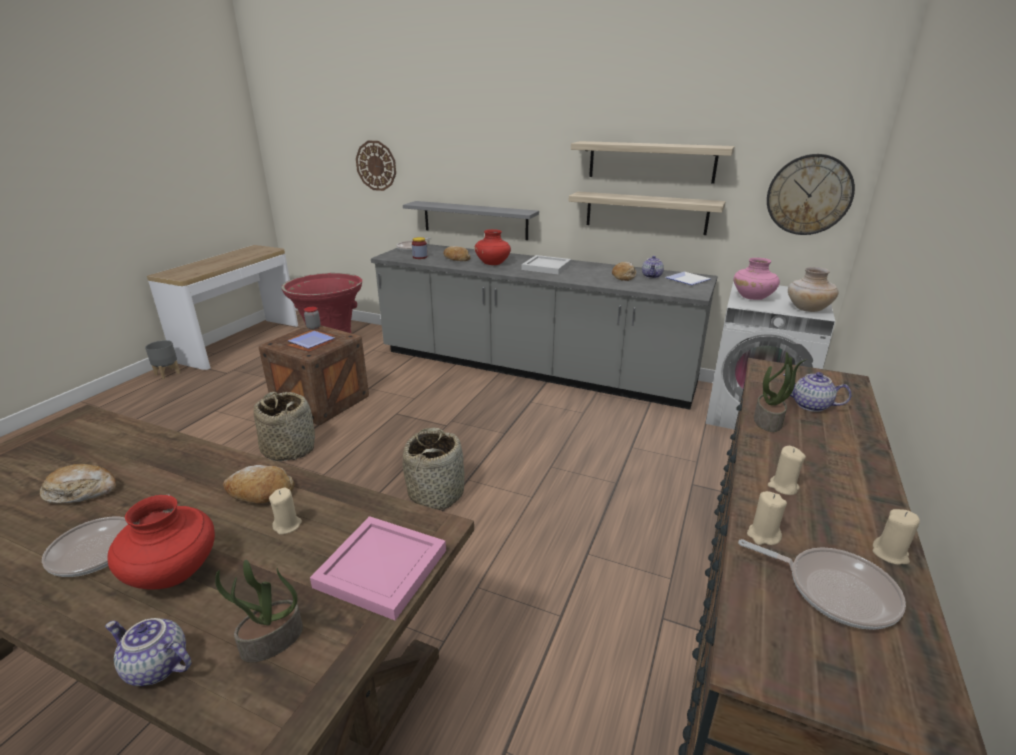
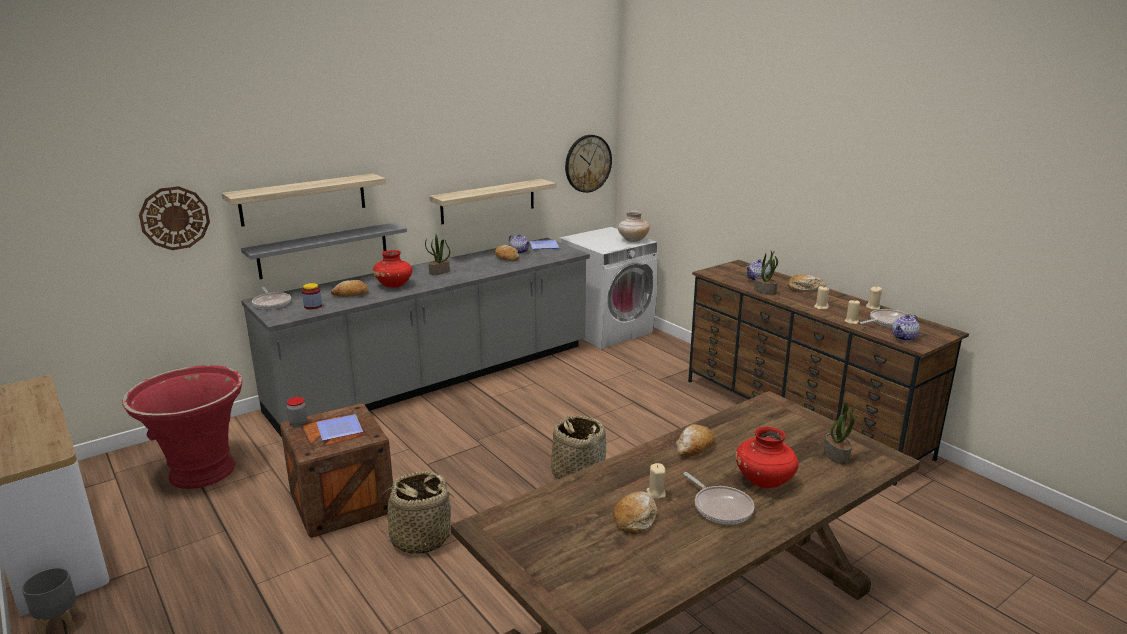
camera: 60 degrees left, 5 degrees down
(155, 668) = (841, 488): teapot -> teapot (904, 338)
(287, 525) = (738, 442): beige candle -> beige candle (655, 493)
(383, 568) = (796, 420): pink tray -> none
(545, 267) = (439, 272): white tray -> potted plant
(651, 161) = (486, 158): shelf -> shelf (303, 199)
(752, 297) = (597, 244): pink vase -> none
(849, 455) = (805, 288): none -> bread

